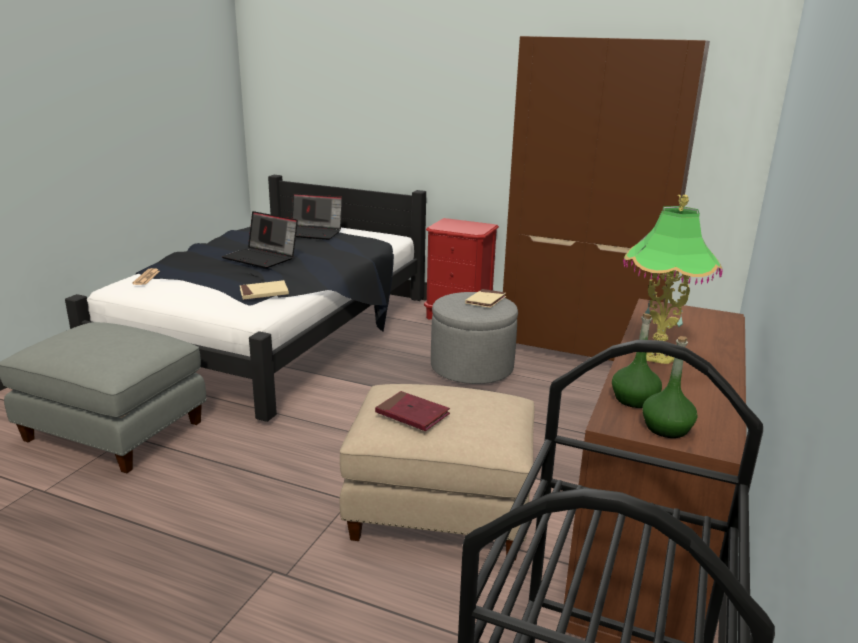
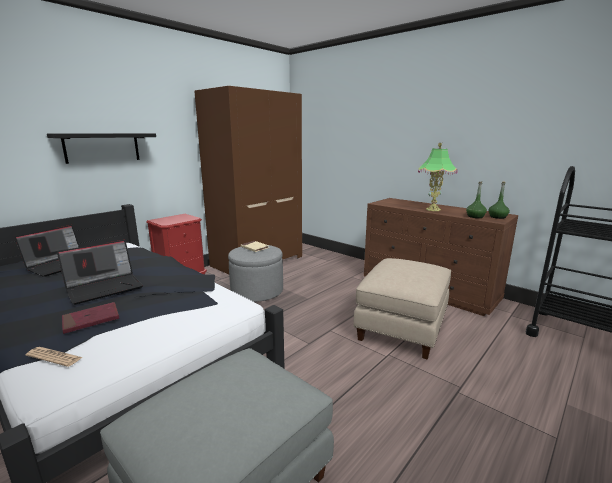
camera: 70 degrees left, 5 degrees down
(264, 293) = (198, 294): beige book -> none
(411, 115) = (102, 147): none -> black shelf
(412, 414) = (416, 276): red book -> red book (91, 320)

